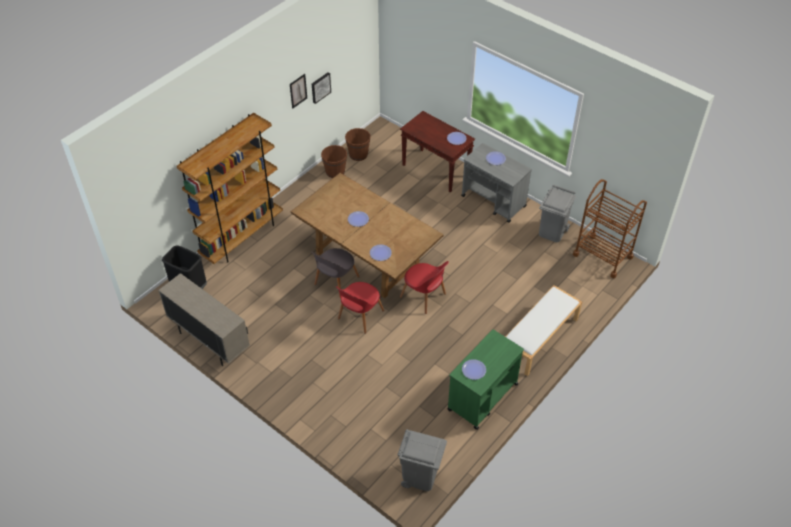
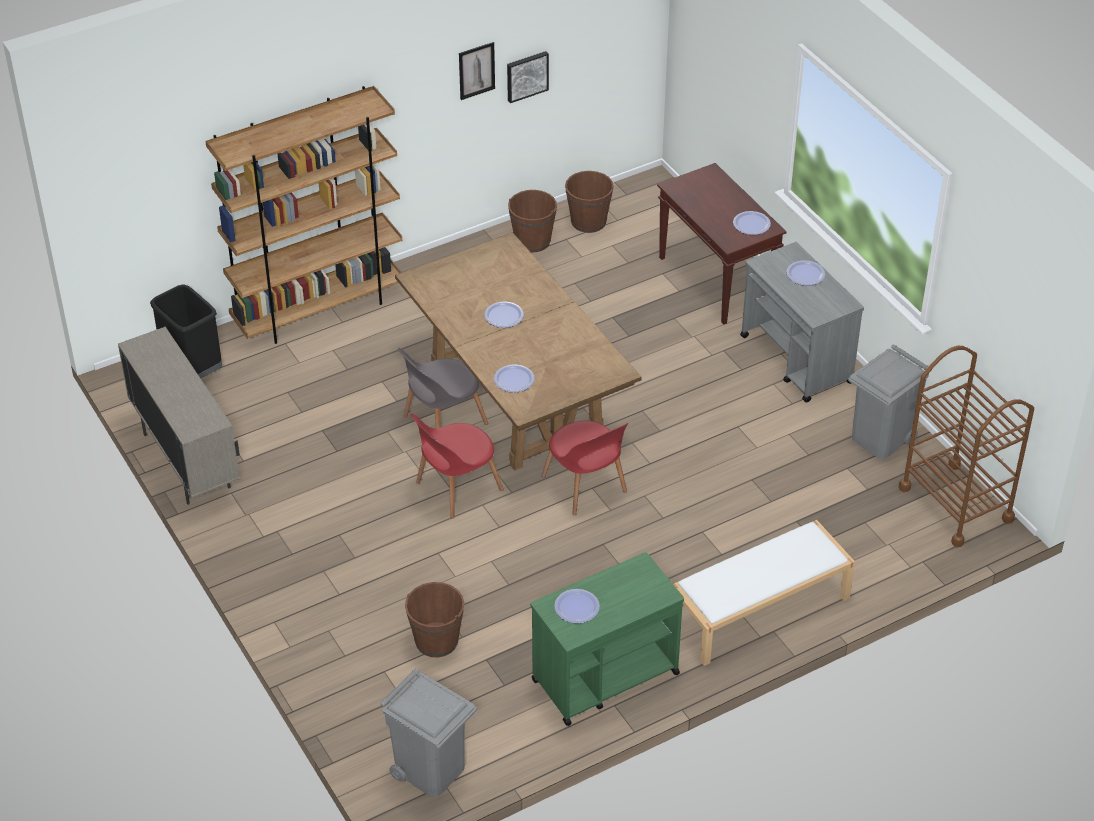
camera: 20 degrees right, 5 degrees down
(389, 403) = (436, 641): none -> brown bucket

